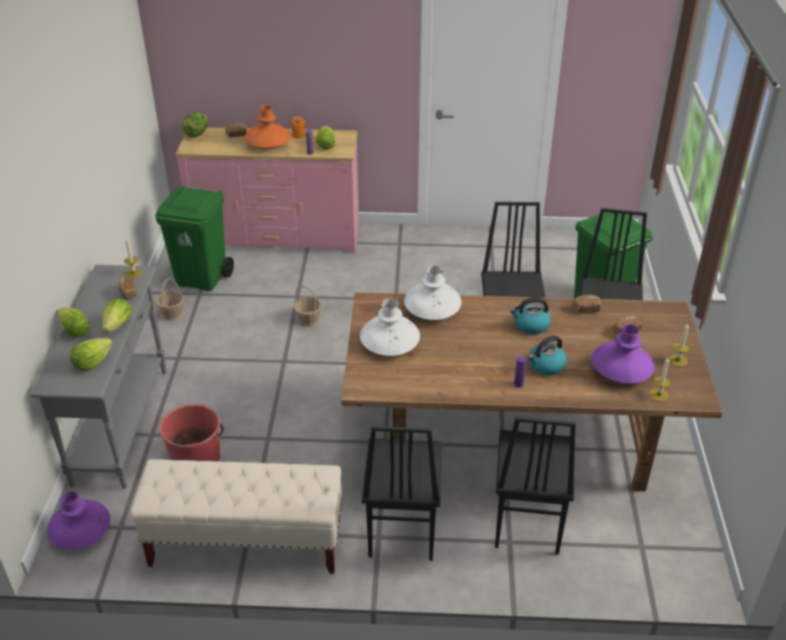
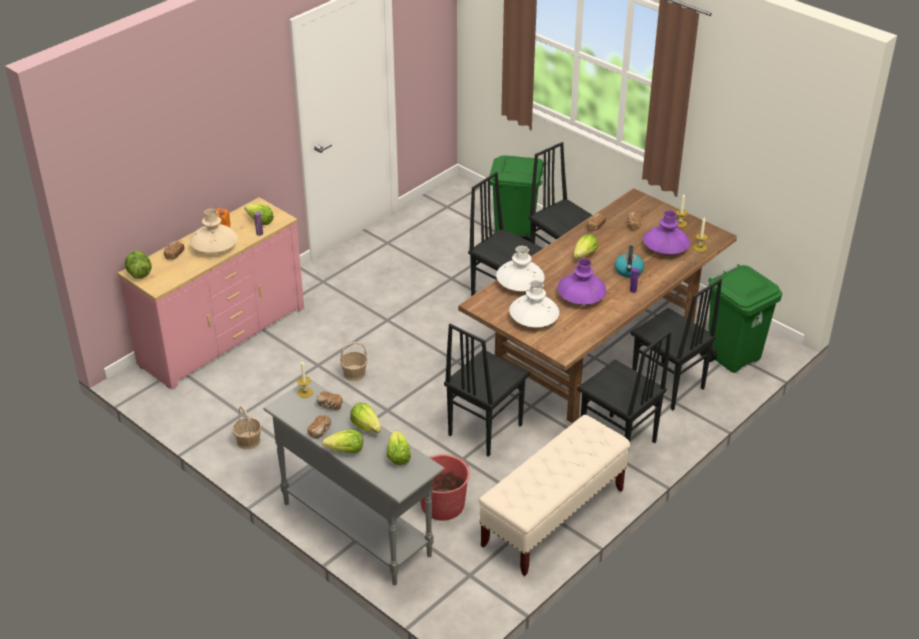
camera: 50 degrees left, 0 degrees up
(81, 532) = (451, 598): purple vase -> purple vase (581, 296)
(89, 306) = (320, 431): none -> bread
(202, 279) = (223, 403): green trash can -> green trash can (733, 356)
(268, 144) = (215, 246): orange vase -> beige vase
(319, 430) = (484, 430): none -> black chair
(530, 325) = (584, 255): kettle -> lettuce

